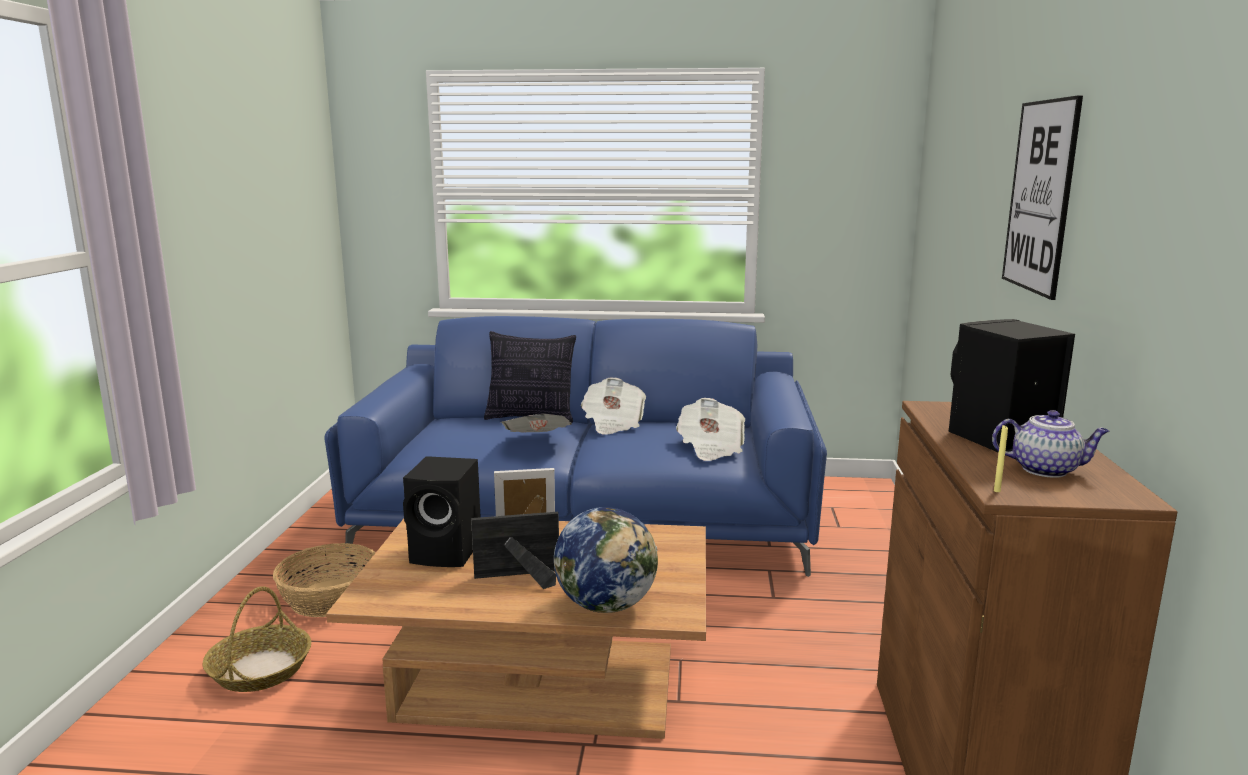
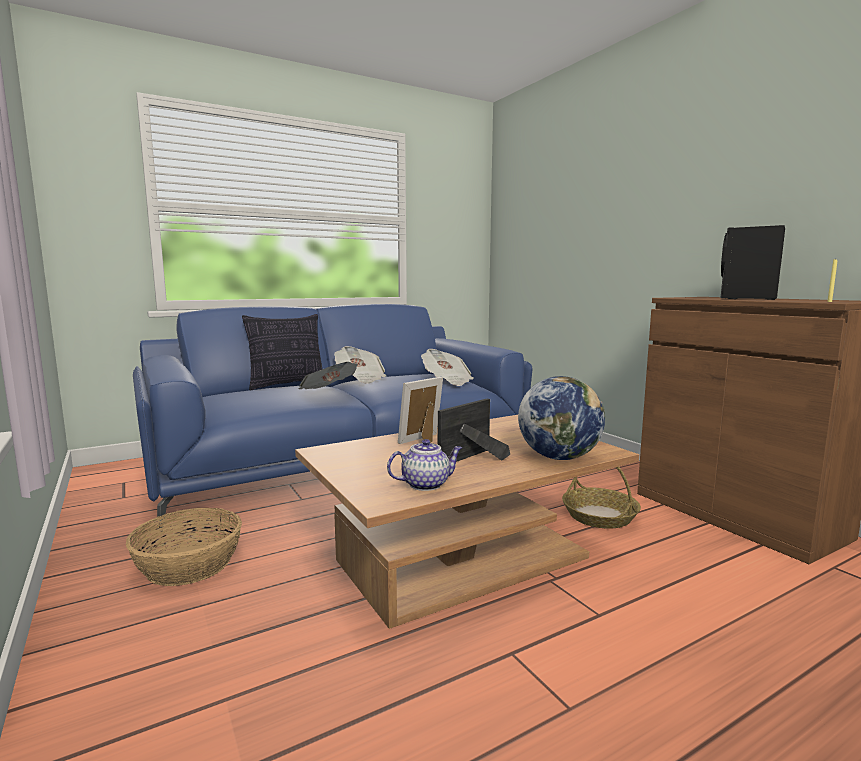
camera: 35 degrees left, 5 degrees down
(260, 669) = (193, 642): basket -> basket (599, 516)
(448, 552) = (385, 459): black speaker -> none
(1040, 196) = (667, 185): picture -> none
(1046, 470) = (808, 300): teapot -> teapot (426, 484)

